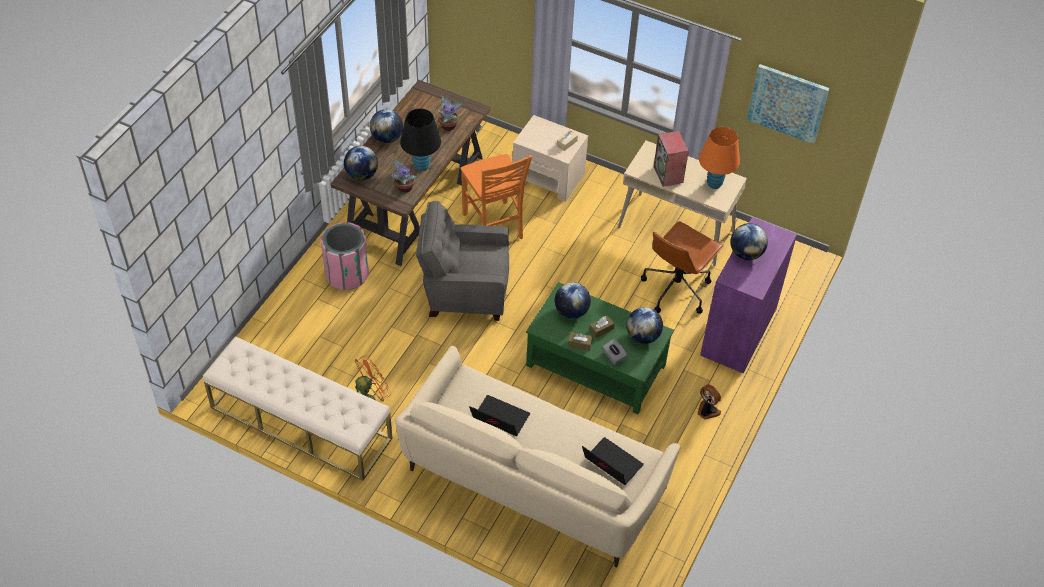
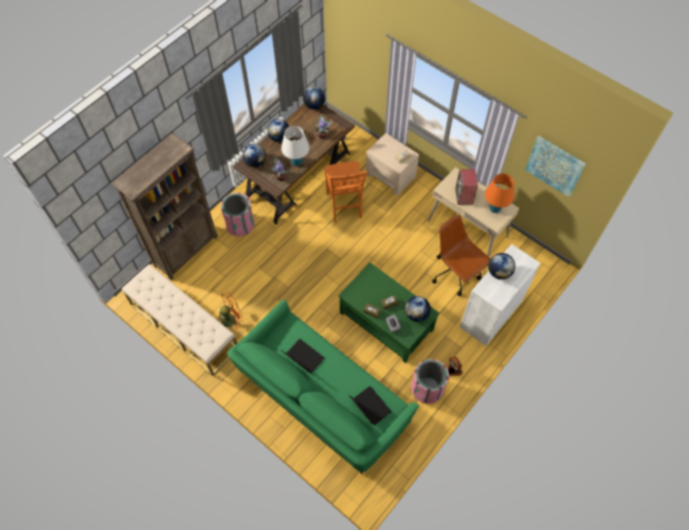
camera: 15 degrees right, 10 degrees up
(275, 321) = (186, 251): none -> brown bookcase
(421, 166) = (296, 162): black table lamp -> white table lamp
(464, 292) = (313, 251): grey armchair -> none
(532, 481) = (322, 398): beige sofa -> green sofa
(571, 311) = (372, 286): globe -> globe (314, 105)
(676, 289) = (456, 274): brown office chair -> brown office chair turned 90 degrees clockwise
(678, 442) = (427, 389): none -> pink trash can
(738, 331) = (491, 314): purple cabinet -> white cabinet

